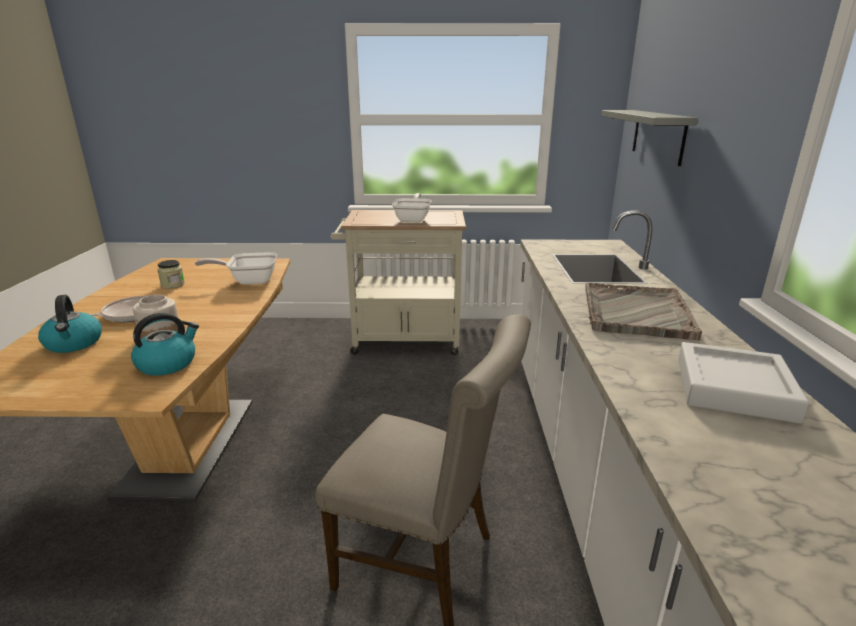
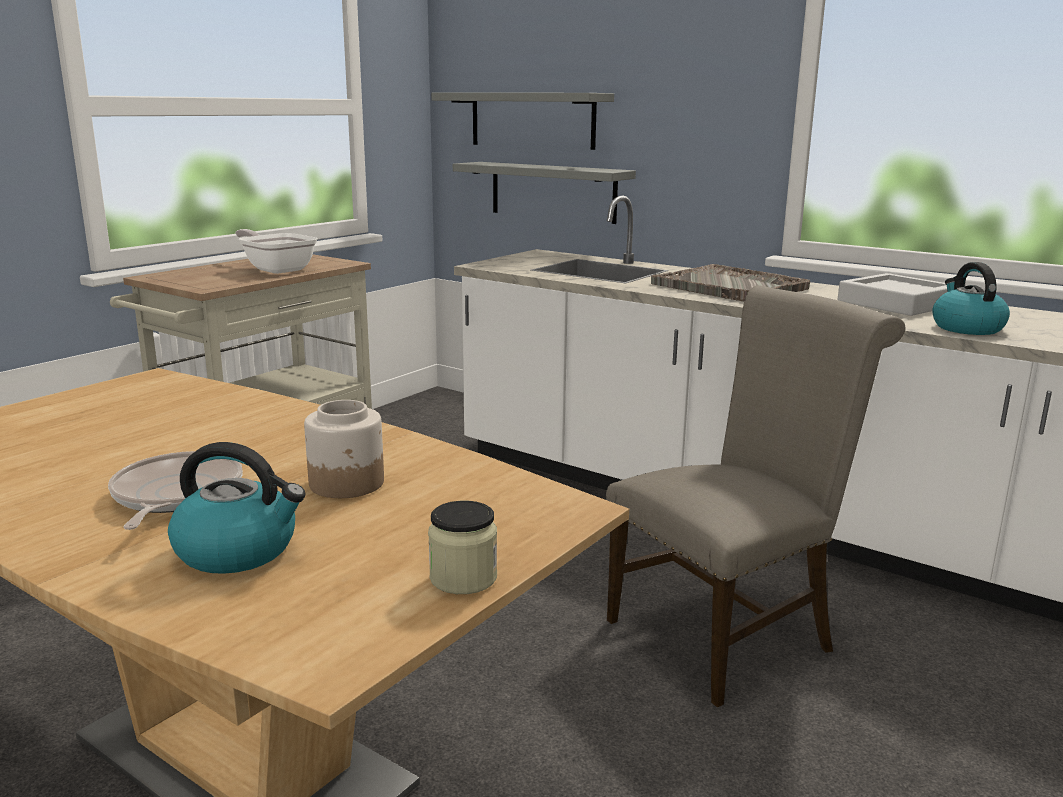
camera: 55 degrees left, 5 degrees down
(168, 364) = (471, 489): kettle -> kettle (966, 328)
(173, 285) = (82, 450): jar -> jar (463, 578)
(249, 281) = (208, 403): frying pan -> none
(657, 196) = (552, 192): none -> grey shelf

